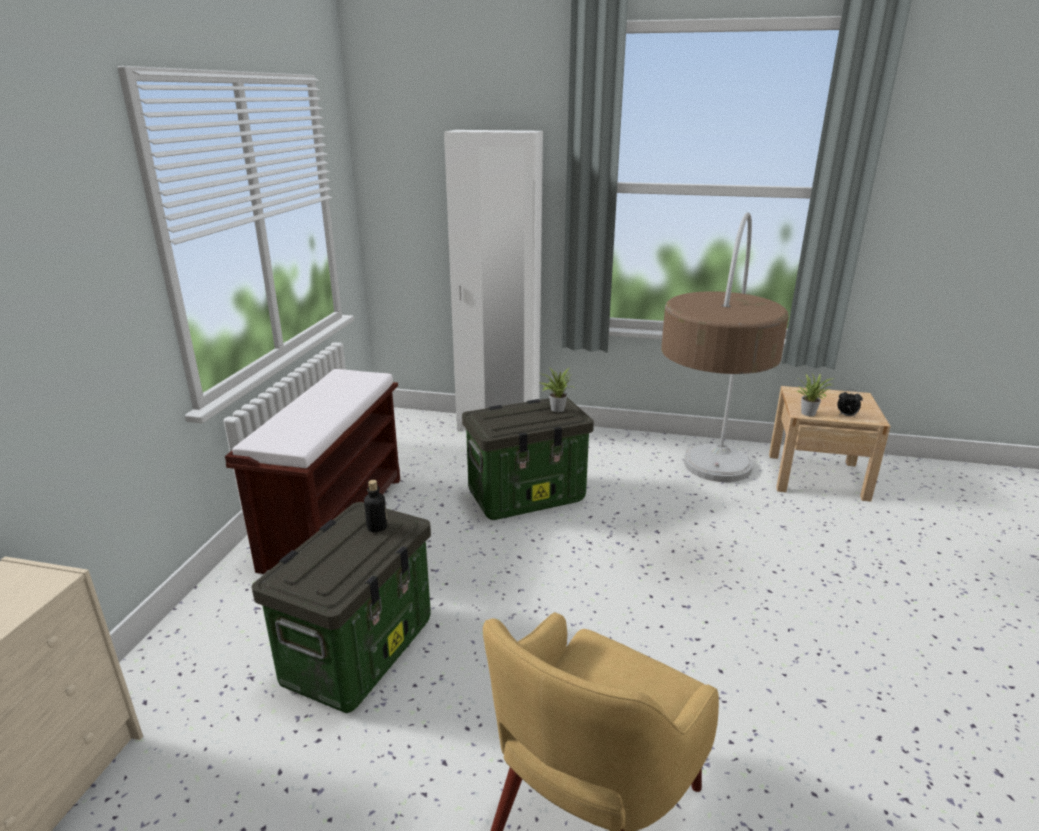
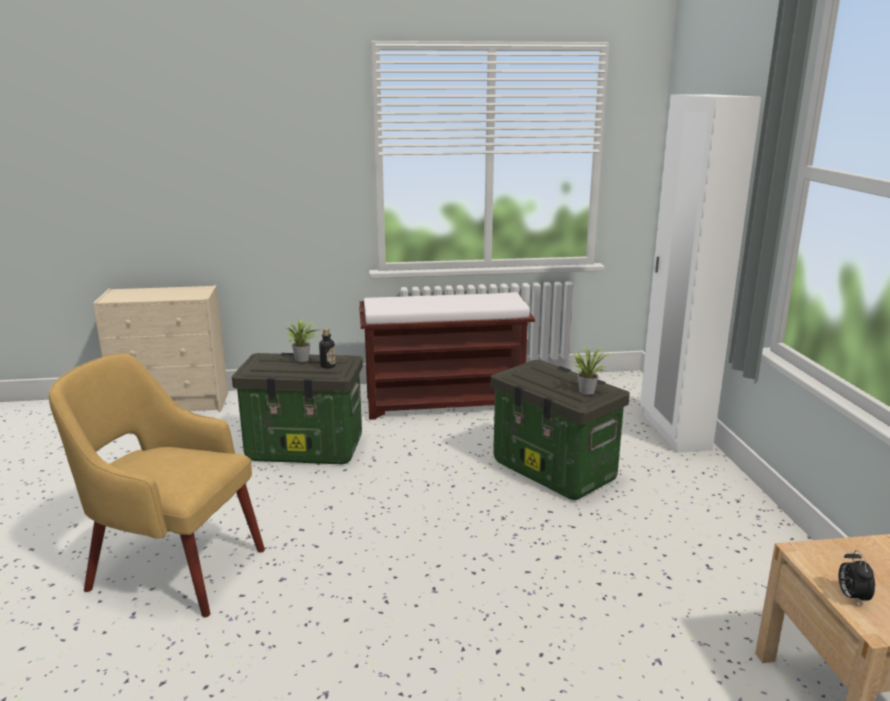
camera: 70 degrees right, 5 degrees down
(705, 512) = (631, 588): floor lamp -> none
(809, 413) = (814, 559): potted plant -> potted plant (303, 359)

